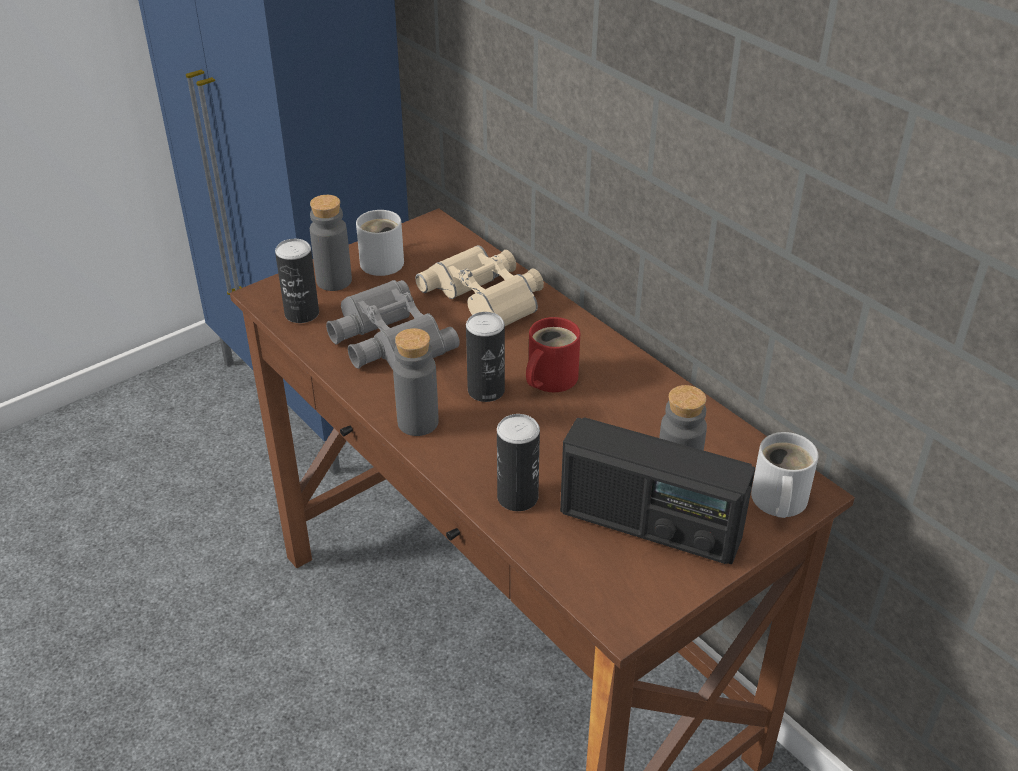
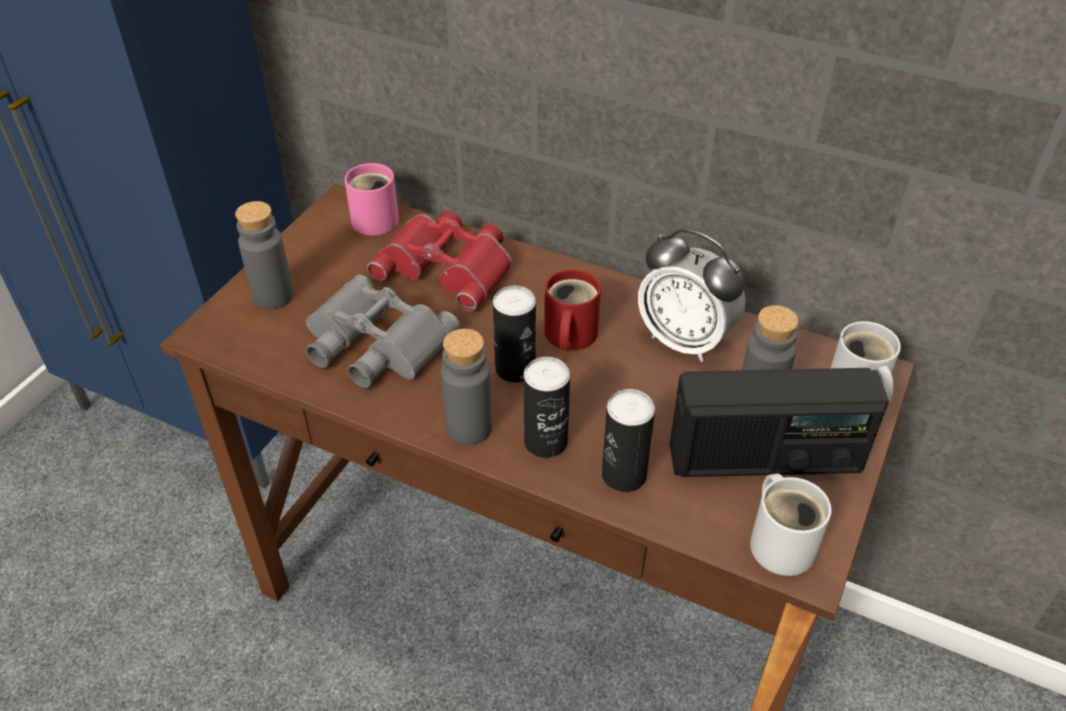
camera: 25 degrees left, 5 degrees up
(302, 314) = (261, 344): can -> can (545, 442)
(385, 261) = (315, 257): white mug -> white mug (782, 541)
(454, 243) = (377, 218): none -> pink mug
(487, 296) = (449, 266): beige binoculars -> red binoculars
(648, 413) = (685, 340): none -> alarm clock

